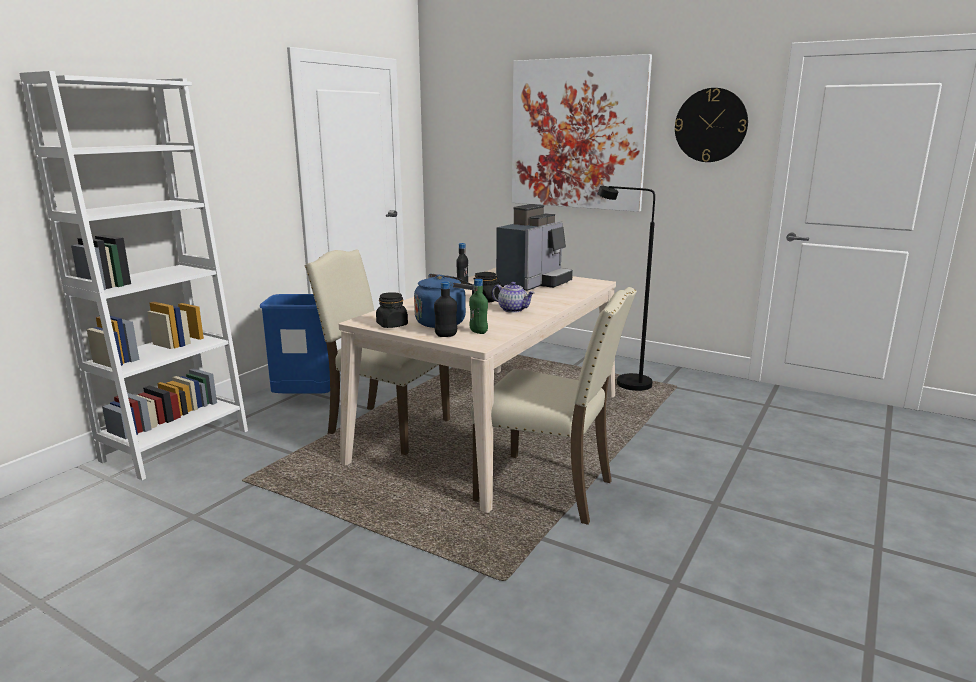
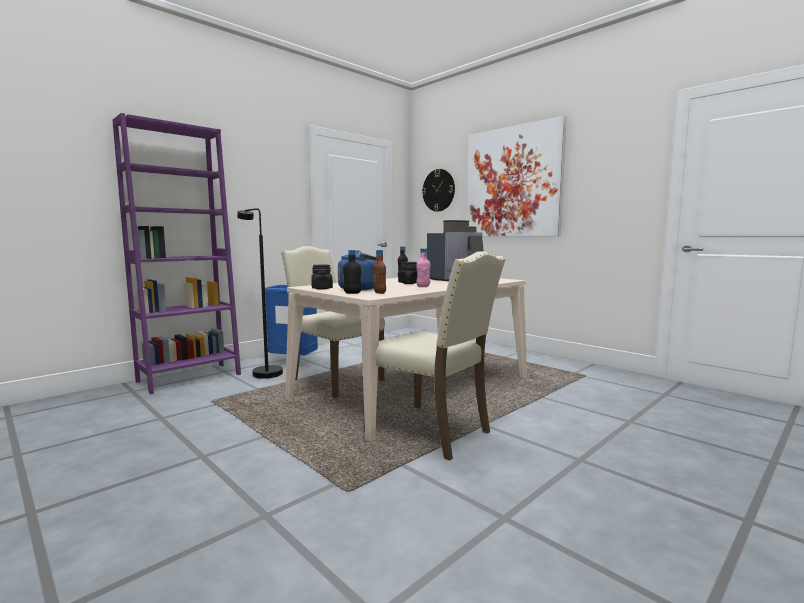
camera: 15 degrees right, 10 degrees down
(176, 445) = (189, 378): white bookcase -> purple bookcase
(478, 332) = (379, 293): green bottle -> brown bottle
(513, 309) = (423, 286): teapot -> pink bottle
(624, 383) = (540, 370): black floor lamp -> black floor lamp (263, 372)
(710, 125) = (613, 164): wall clock -> wall clock (438, 190)

